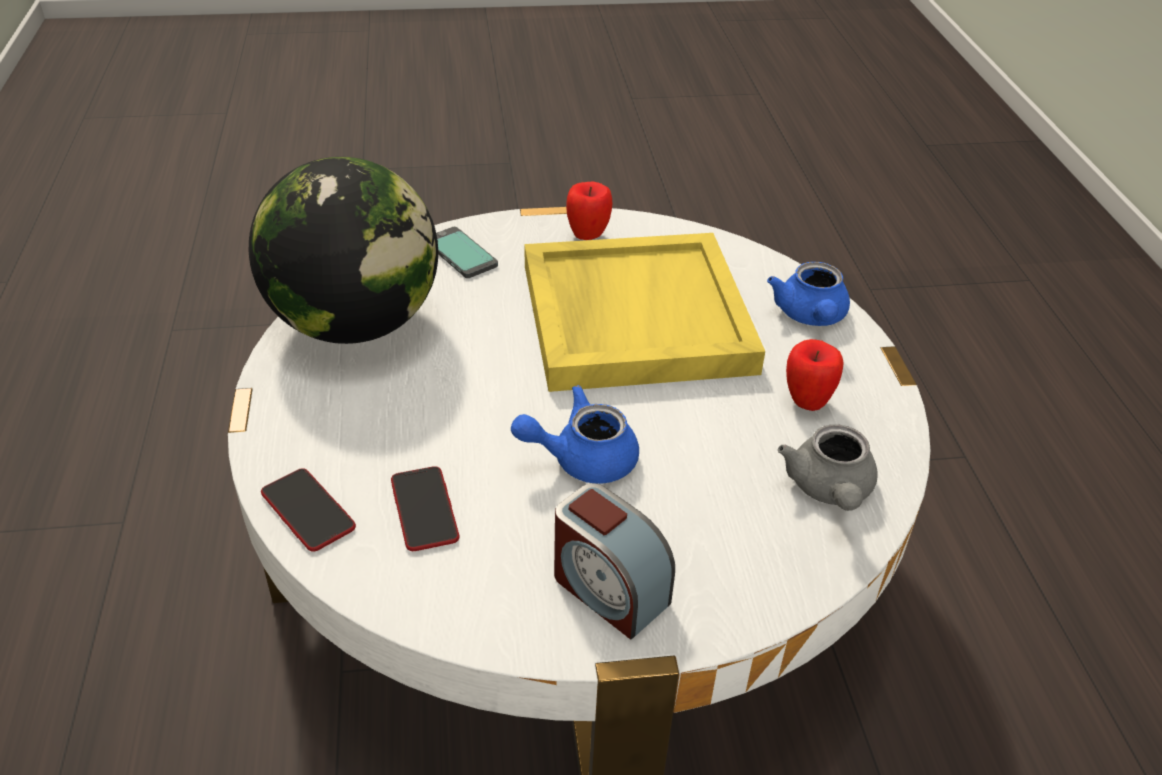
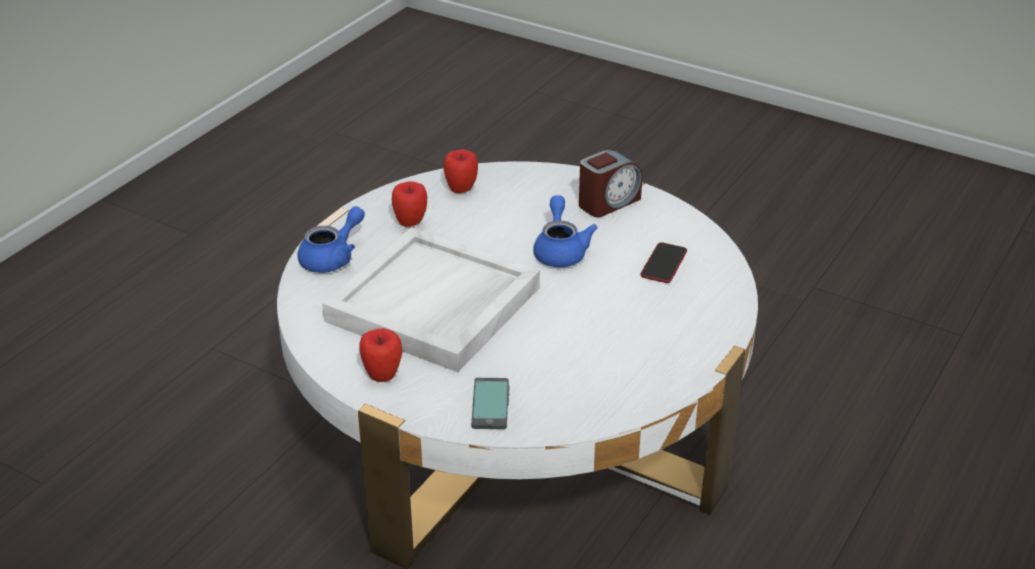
camera: 140 degrees left, 5 degrees down
(308, 511) = (724, 288): phone -> none
(355, 324) = (616, 382): globe -> none
(582, 458) = (560, 250): blue teapot -> blue teapot turned 120 degrees counterclockwise
(608, 589) = (608, 202): alarm clock -> alarm clock turned 60 degrees clockwise
(633, 316) = (434, 305): yellow tray -> white tray
(829, 490) = (461, 190): grey teapot -> apple

